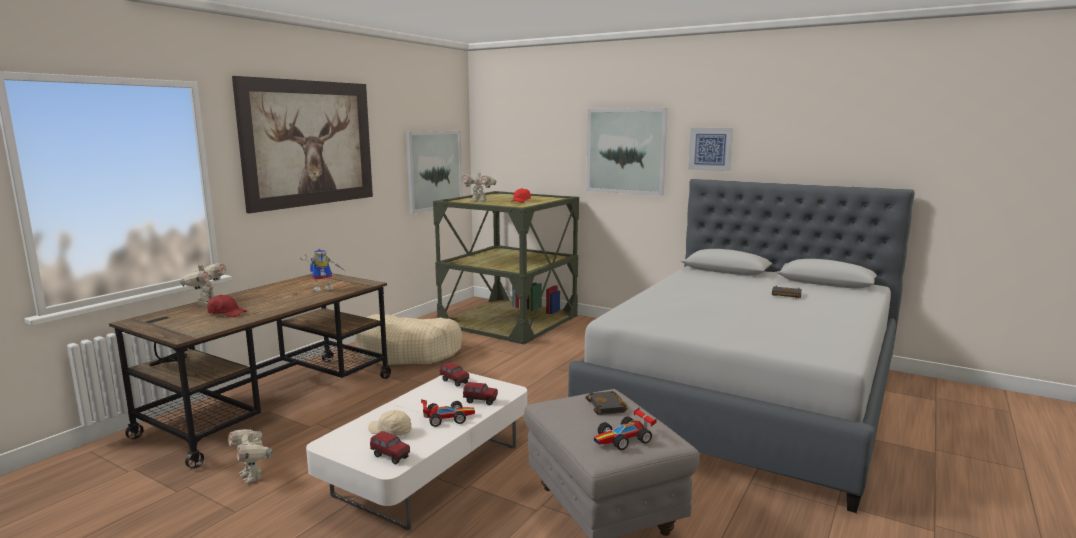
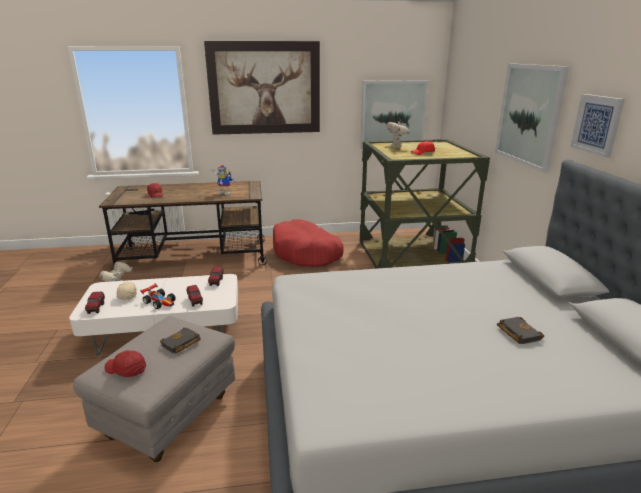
camera: 50 degrees right, 10 degrees up
(207, 303) = (167, 186): toy robot -> none
(409, 352) = (306, 253): beige dog bed -> red dog bed
(624, 439) = (126, 370): toy car -> red cap

